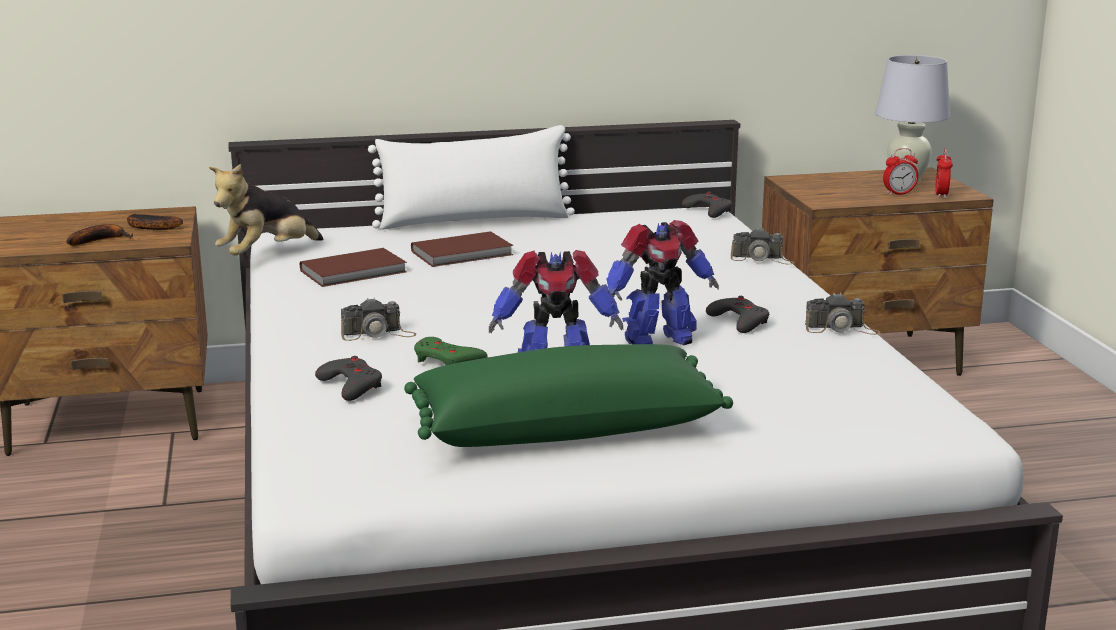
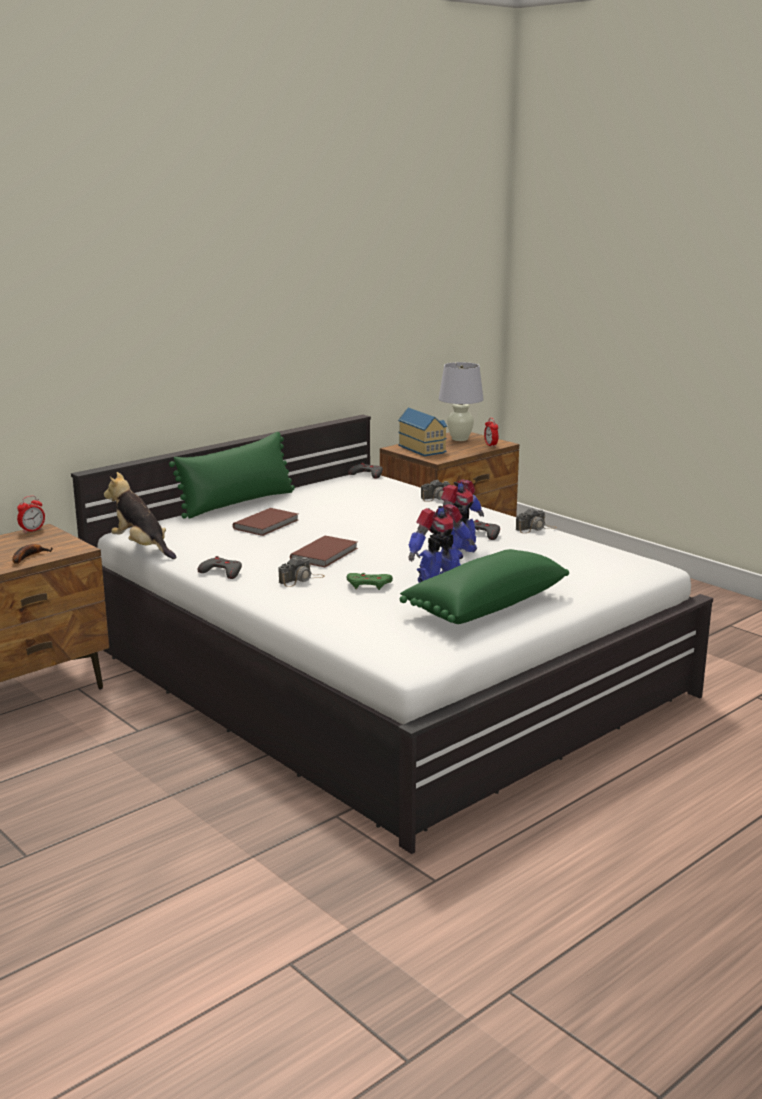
camera: 30 degrees left, 0 degrees up
(148, 227) = (46, 543): banana -> none
(267, 255) = (142, 547): plush toy -> plush toy turned 120 degrees clockwise
(351, 385) = (338, 609): grey game controller -> grey game controller (222, 572)
(355, 272) = (220, 547): brown book -> brown book (326, 554)
(474, 220) = (237, 503): white pillow -> green pillow
(827, 185) = (423, 448): none -> toy house
(899, 194) = (468, 448): alarm clock -> alarm clock (32, 530)

